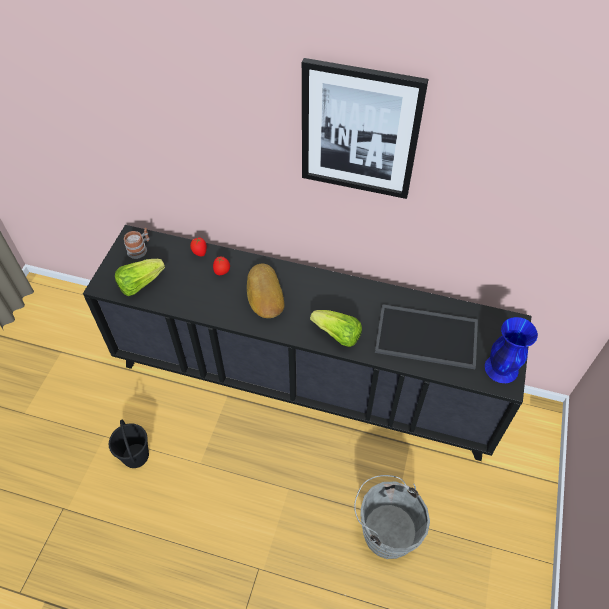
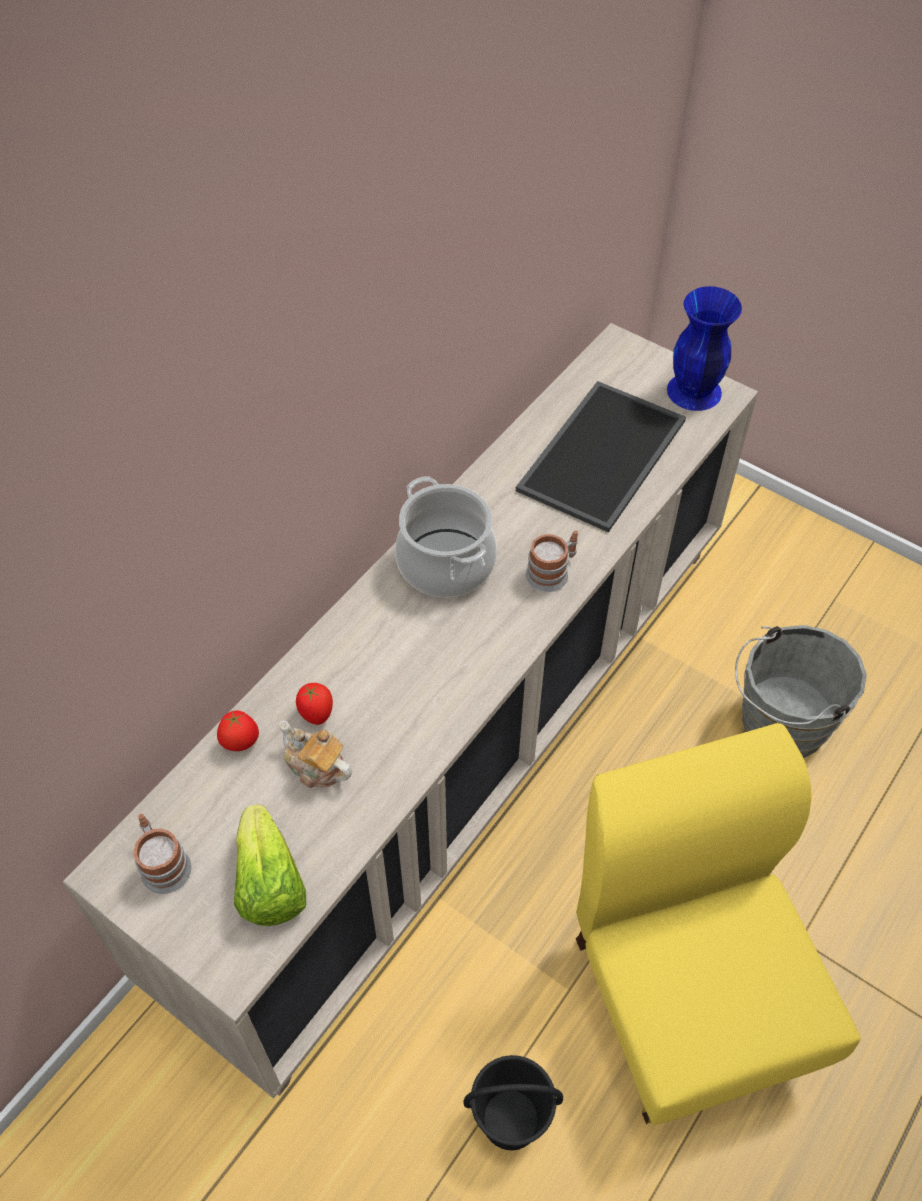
camera: 70 degrees left, 0 degrees up
(197, 280) = (316, 767): none -> teapot
(211, 518) = (687, 997): none -> yellow chair
(264, 294) = (409, 657): bread -> none
(304, 380) = (460, 751): black cabinet -> beige cabinet
(323, 292) = (446, 563): none -> cooking pot
(337, 335) = (552, 572): lettuce -> mug
(359, 131) = (393, 226): picture -> none

